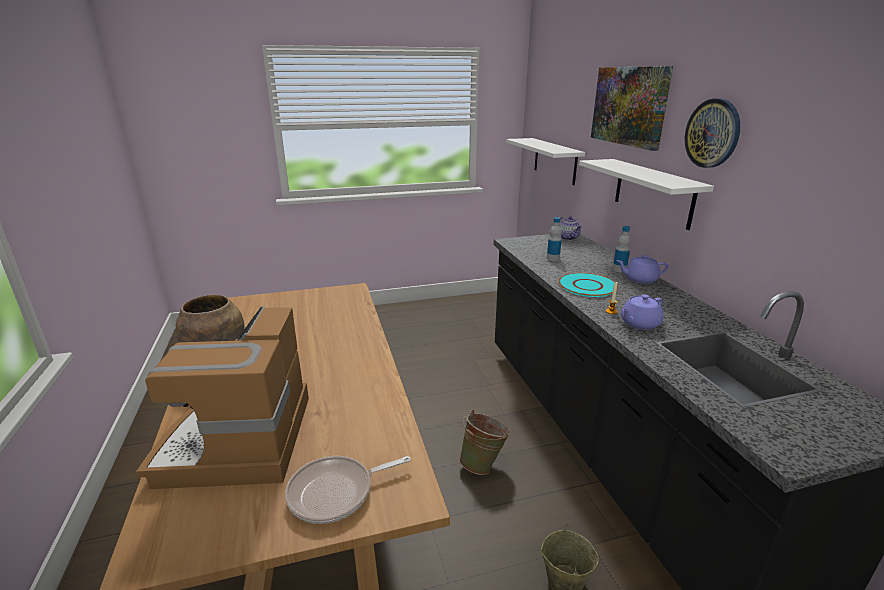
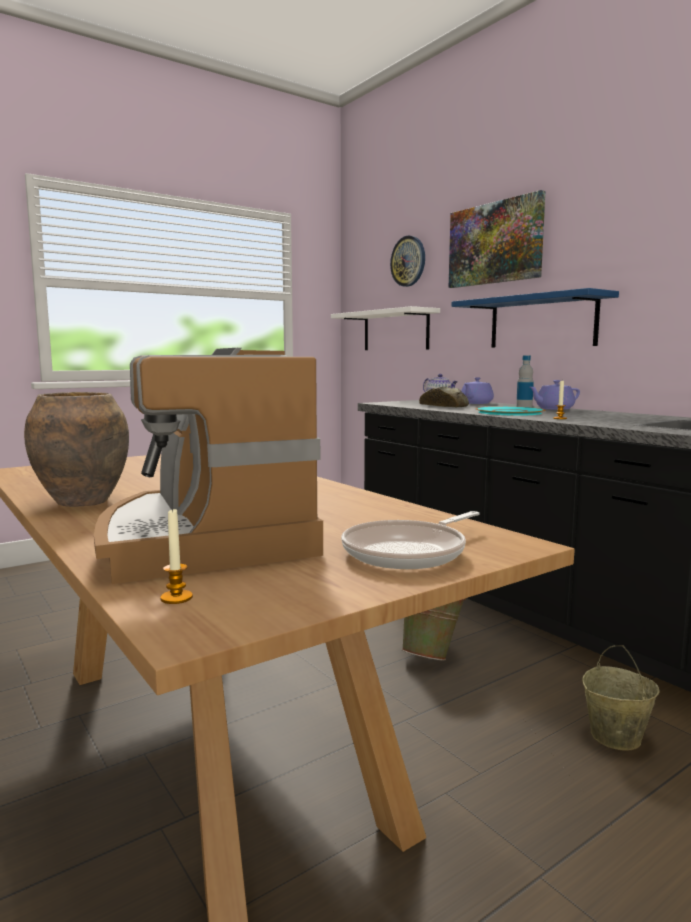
camera: 20 degrees left, 15 degrees down
(165, 517) = (176, 598): none -> candle
(553, 258) = (445, 406): bottle -> bread
(639, 324) = (598, 420): purple teapot -> purple teapot (476, 403)
(653, 192) = (542, 322): white shelf -> blue shelf
(712, 133) = (606, 241): wall clock -> wall clock (408, 261)

